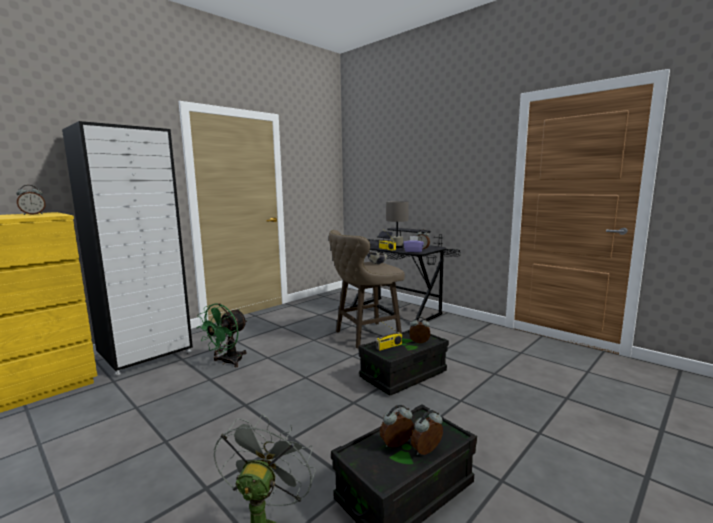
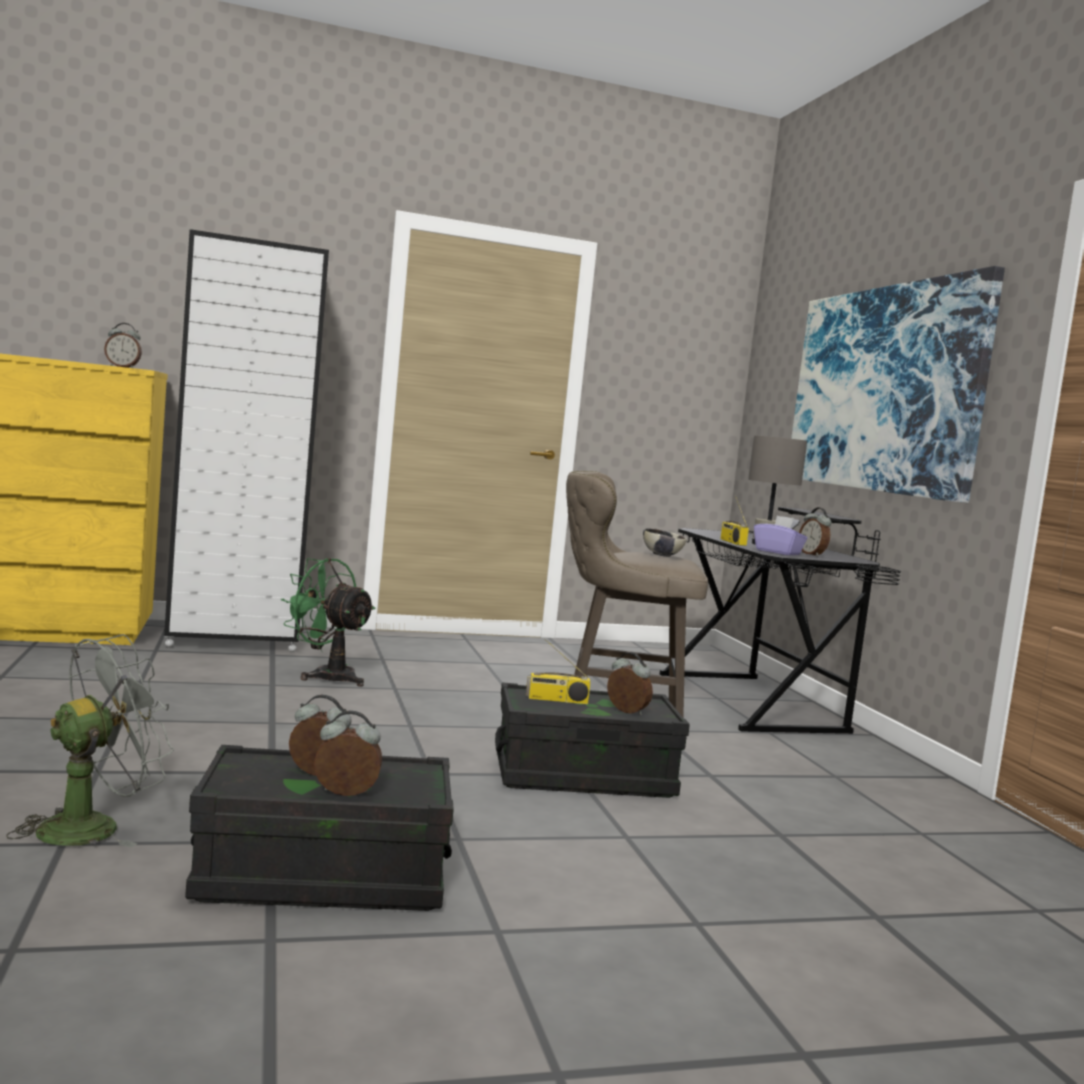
camera: 30 degrees right, 5 degrees down
(227, 362) = (326, 676): green fan -> green fan turned 60 degrees clockwise
(428, 176) = (883, 389): none -> picture

